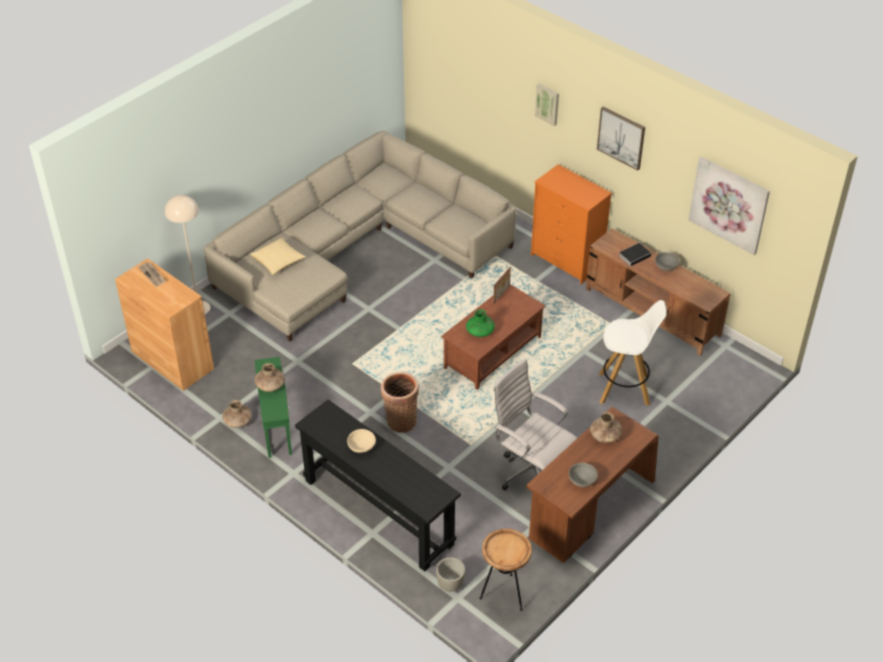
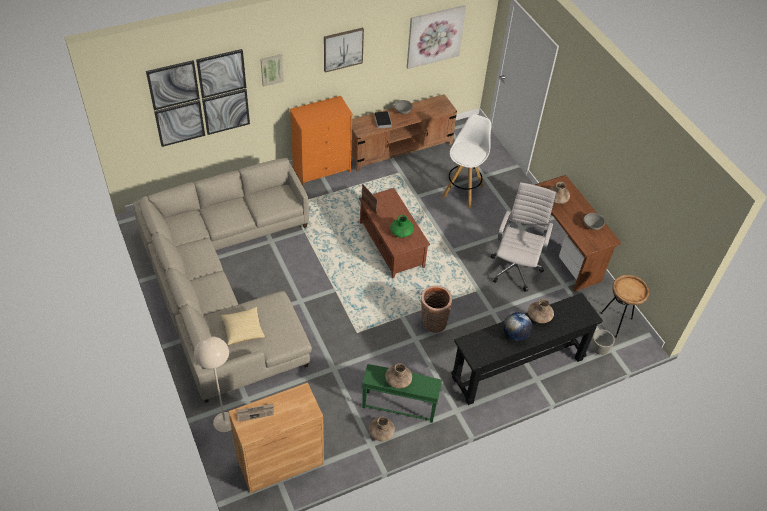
camera: 70 degrees left, 5 degrees up
(361, 447) = (515, 334): beige bowl -> globe
(399, 462) = (539, 316): none -> brown vase
(481, 83) = (200, 98): none -> picture
(530, 472) = (515, 268): white office chair -> white office chair turned 135 degrees clockwise

